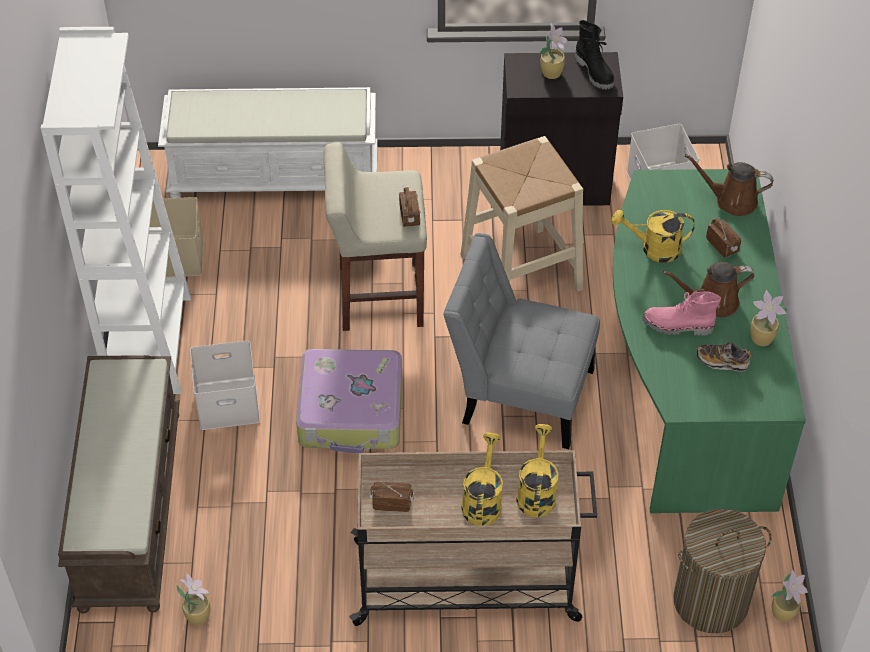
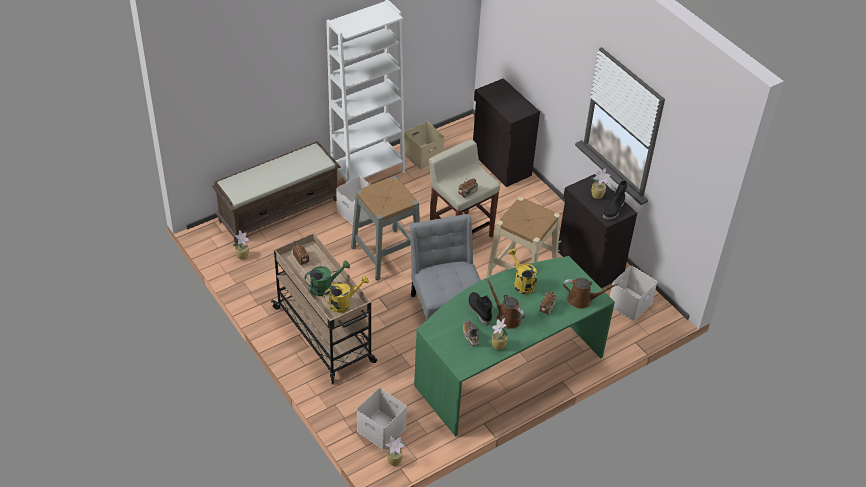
camera: 55 degrees right, 5 degrees down
(275, 175) = (500, 164): white bench -> black cabinet
(352, 411) = (386, 254): suitcase -> grey stool
(482, 500) = (325, 287): yellow watering can -> green watering can
(677, 327) = (479, 311): pink boot -> black boot
(710, 601) = (380, 429): laundry basket -> white storage box
(731, 200) = (582, 300): brown watering can -> brown watering can turned 120 degrees clockwise

